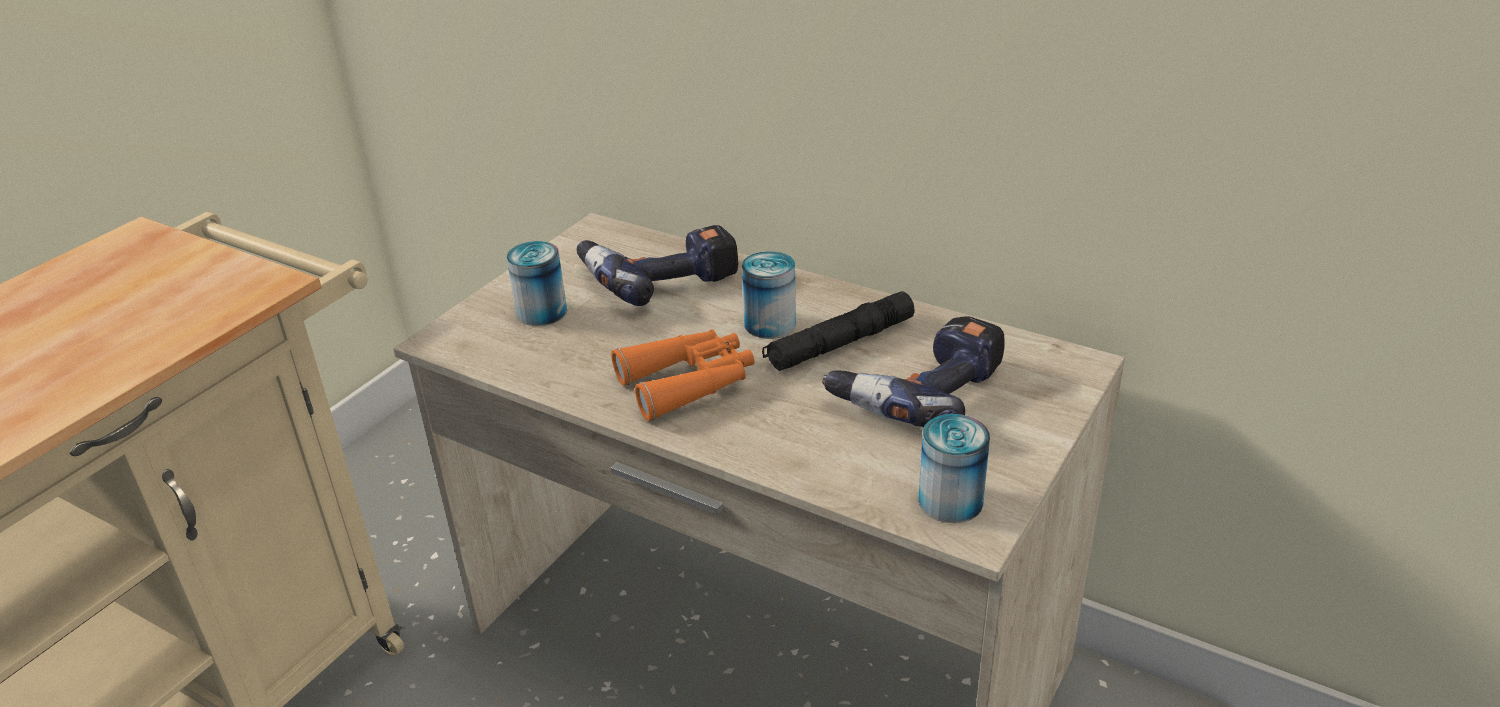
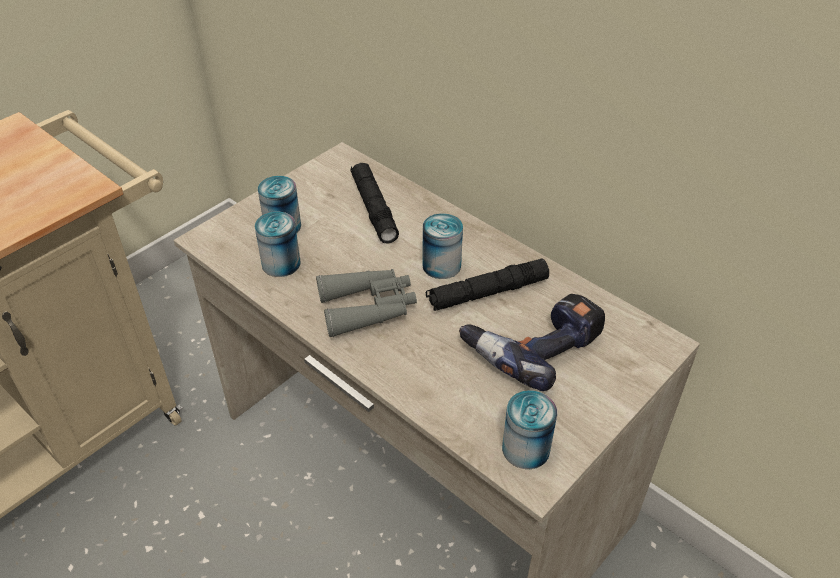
camera: 10 degrees right, 10 degrees up
(553, 352) = (281, 263): none -> can
(659, 276) = (374, 208): power drill -> black flashlight
(689, 383) = (368, 307): orange binoculars -> grey binoculars

